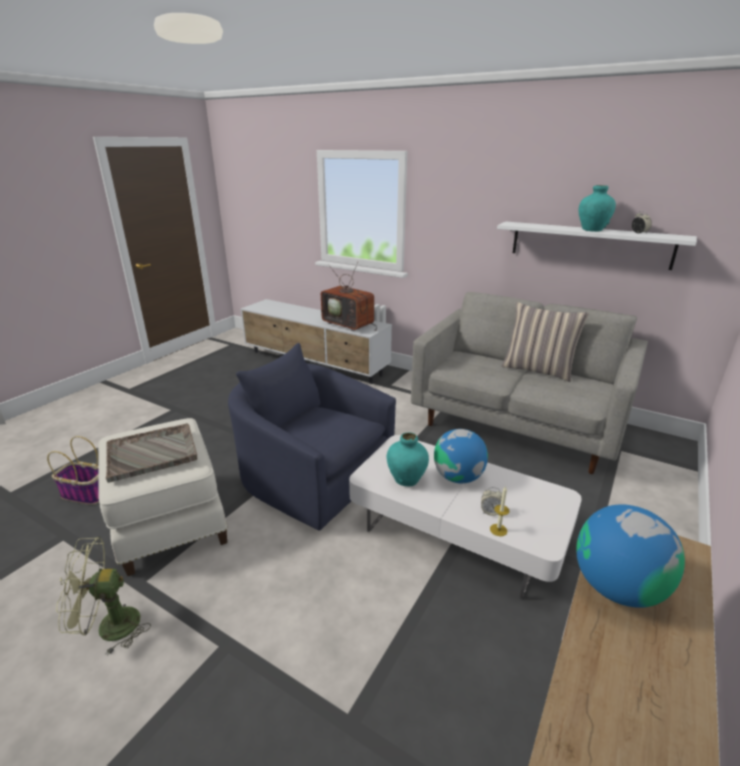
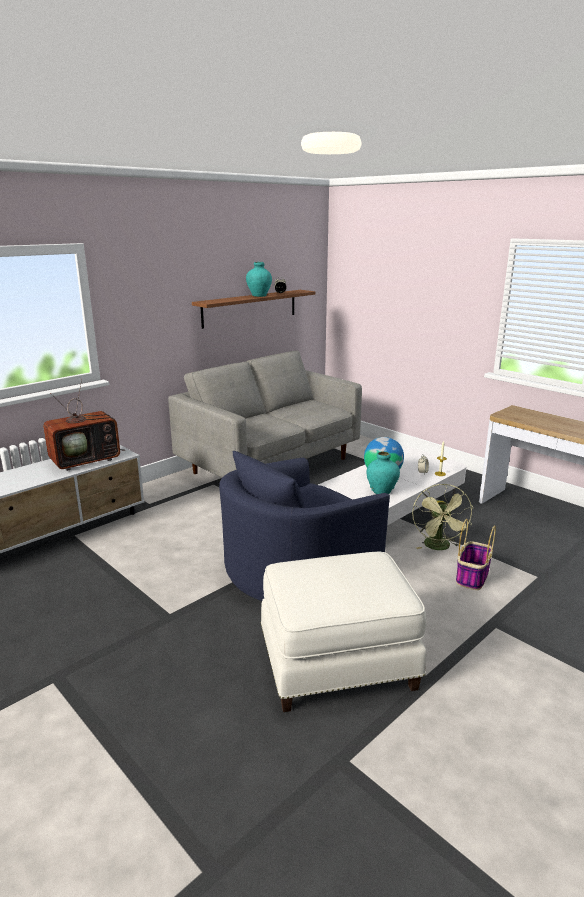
camera: 75 degrees left, 5 degrees down
(86, 494) = (253, 755): basket -> basket (472, 576)
(109, 628) = (482, 694): green fan -> green fan (439, 547)
(153, 453) = (351, 577): grey tray -> none
(538, 370) = (277, 411): pillow -> none
(589, 244) = (250, 308): white shelf -> brown shelf
(617, 587) = (542, 423): globe -> none

